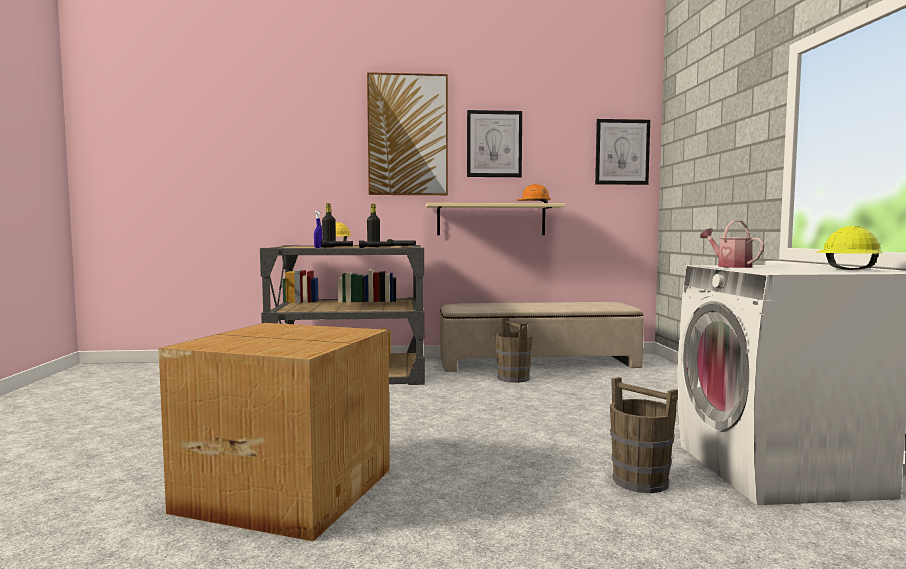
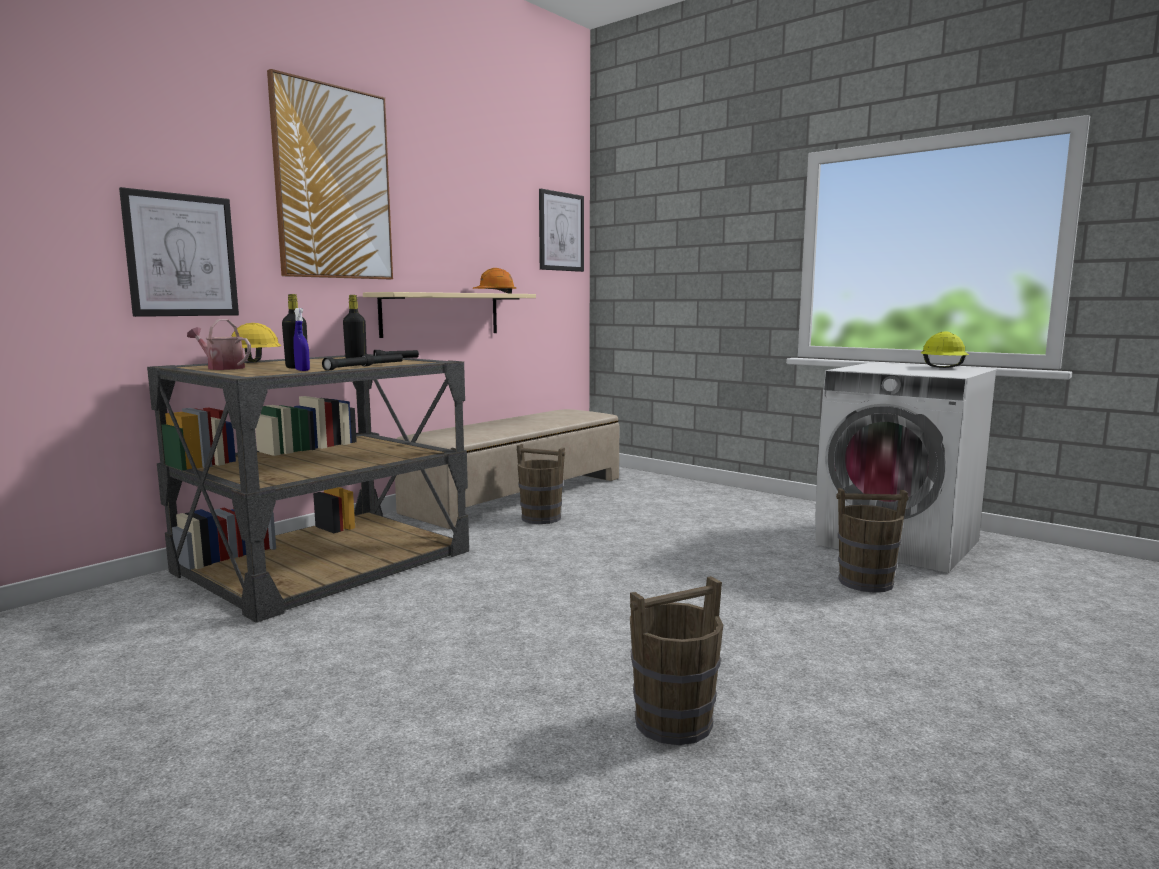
camera: 45 degrees left, 5 degrees up
(286, 489) = (672, 722): cardboard box -> brown bucket
(494, 144) = (440, 209): picture -> picture (181, 255)
(730, 266) = (865, 369): watering can -> watering can (222, 368)

